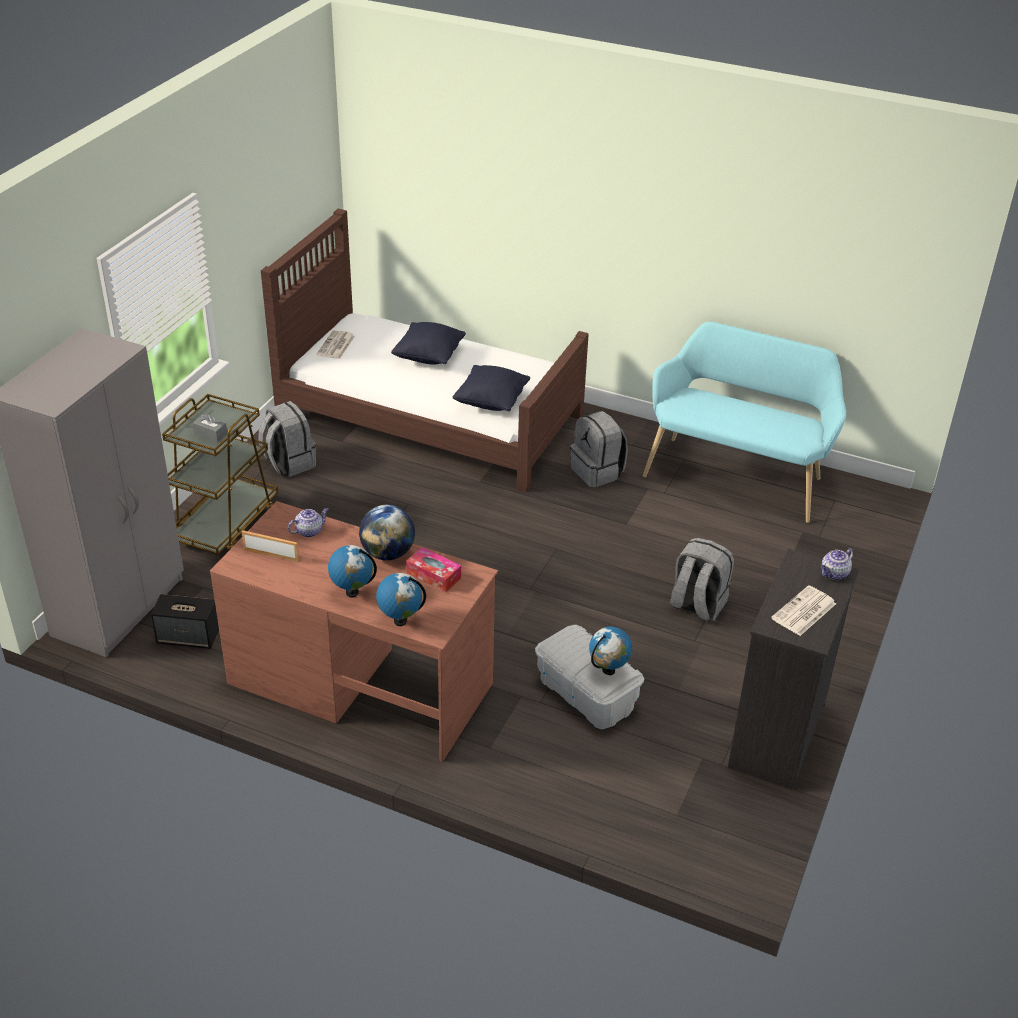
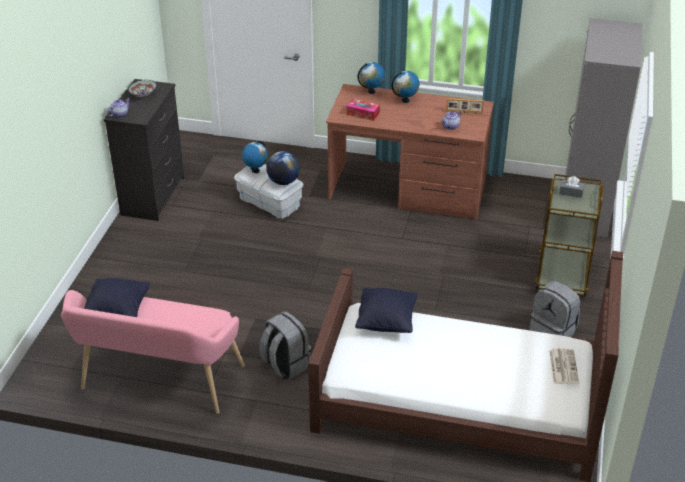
camera: 170 degrees right, 0 degrees up
(189, 637) = (527, 199): speaker -> none
(388, 553) = (395, 121): globe -> globe (283, 182)
(429, 357) = (466, 366): black pillow -> black pillow (117, 312)
(697, 605) = (199, 263): grey backpack -> none
(737, 474) = (158, 382): turquoise bench -> pink bench
(803, 612) = (143, 94): newspaper -> bowl

